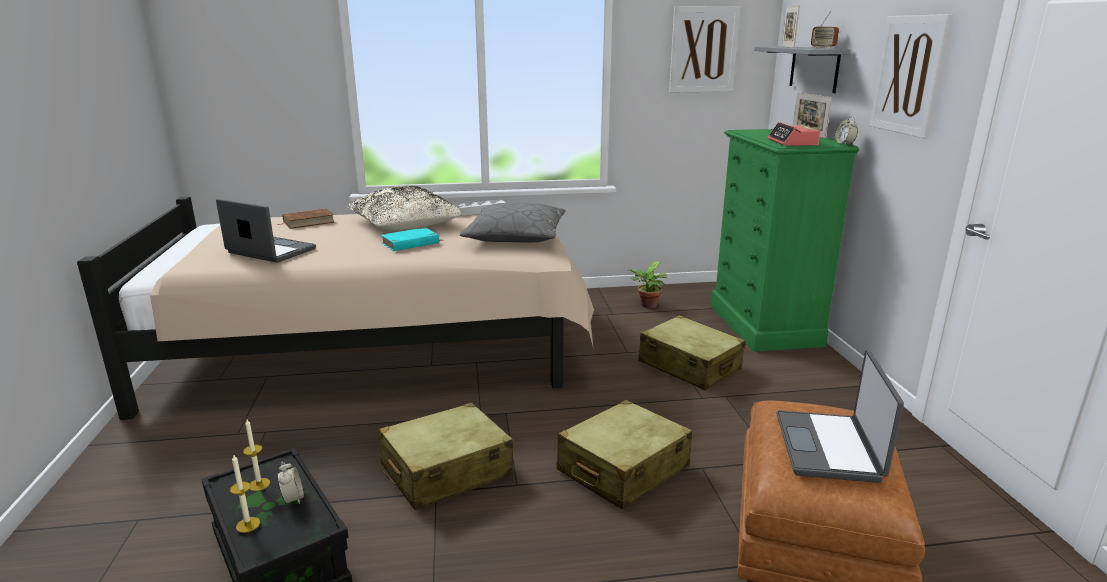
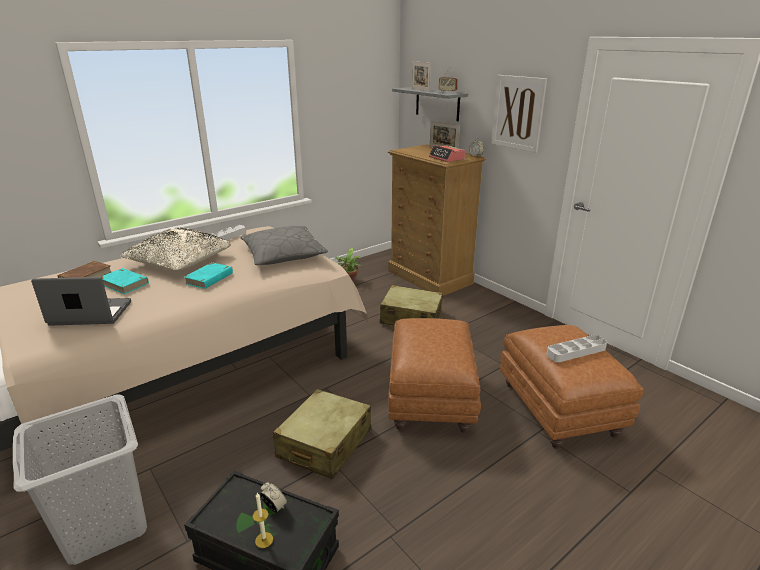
camera: 30 degrees left, 5 degrees up
(184, 466) = (104, 524): none -> grey laundry basket
(259, 484) = (236, 508): candle -> none
(331, 233) = (124, 283): none -> turquoise book
(623, 469) = (431, 400): beige suitcase -> brown ottoman
(703, 50) = (356, 91): picture -> none
(764, 325) = (430, 277): green dresser -> brown dresser
(829, 447) = (576, 351): laptop -> grey tray

